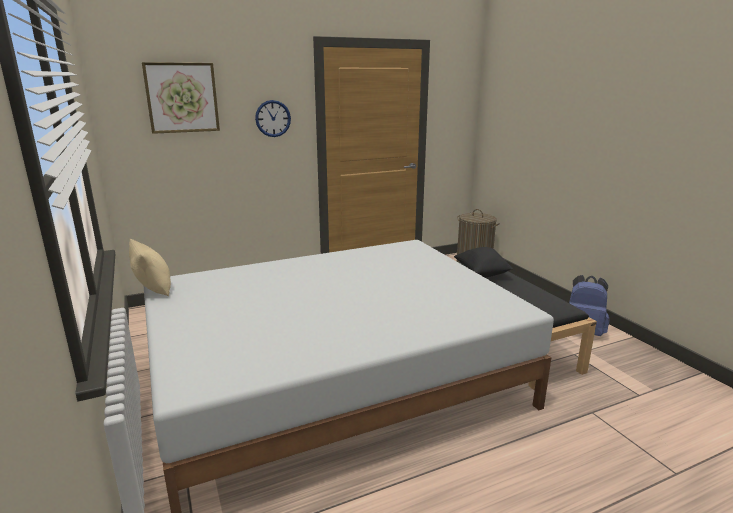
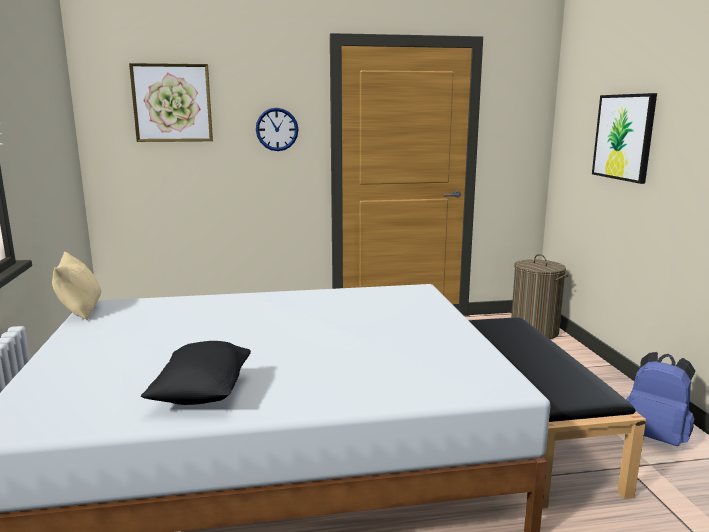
camera: 15 degrees right, 5 degrees down
(481, 273) = (505, 335): black pillow -> black pillow (202, 394)
(542, 121) = (624, 137): none -> picture

